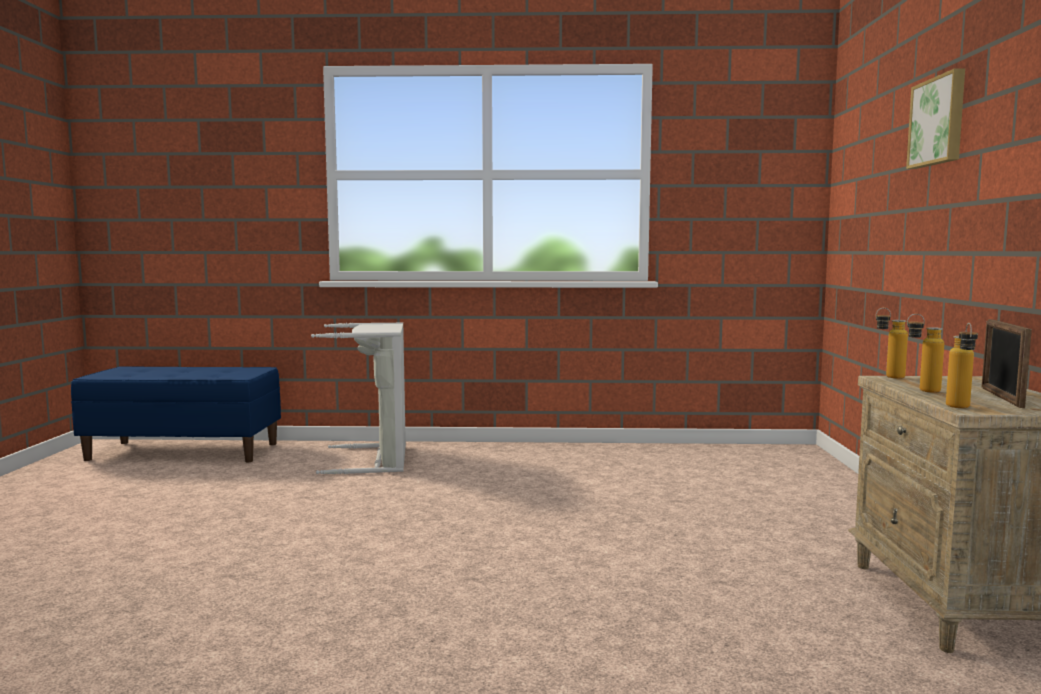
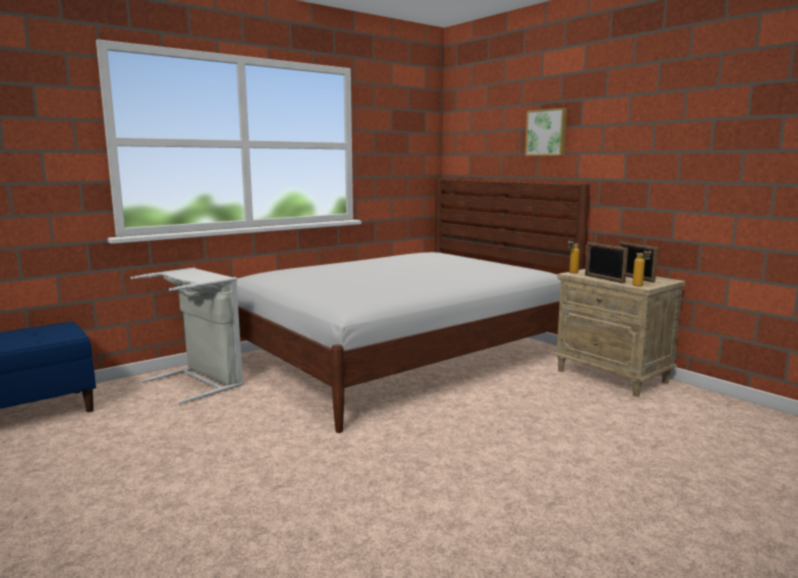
camera: 40 degrees left, 5 degrees up
(638, 486) = (401, 357): none -> white bed
(921, 391) = (604, 279): bottle -> picture frame

